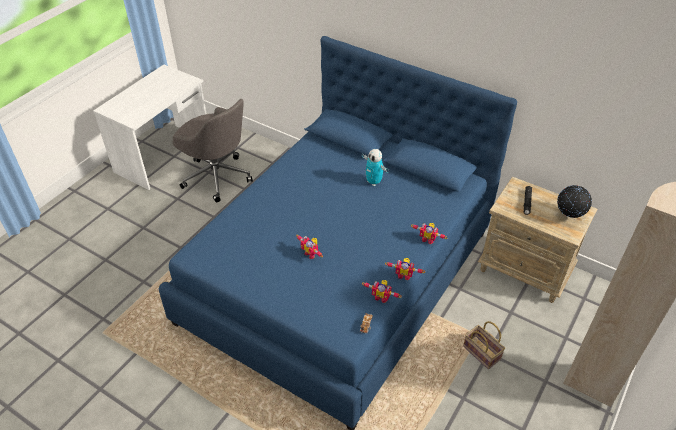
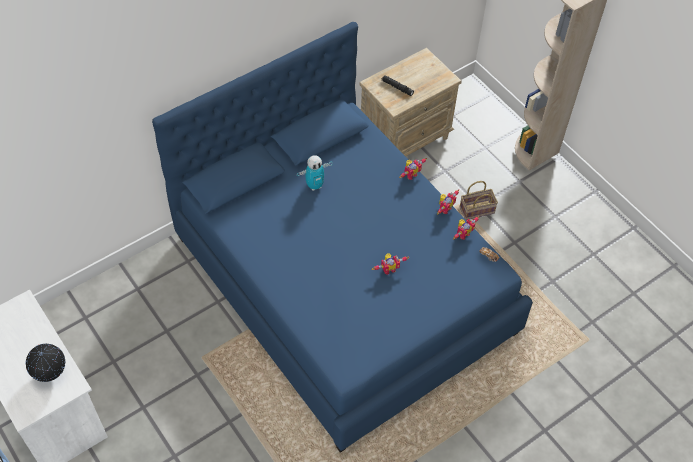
camera: 70 degrees left, 10 degrees up
(218, 177) = (129, 353): grey office chair -> none
(569, 216) = (426, 69): globe -> globe (51, 373)

